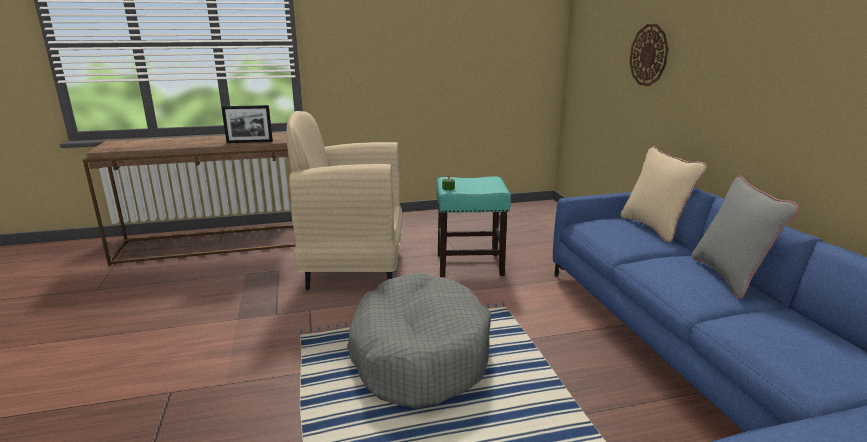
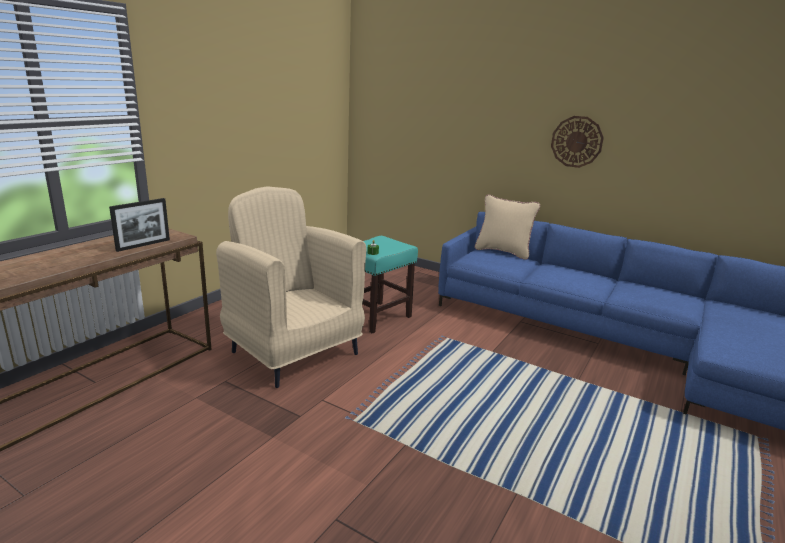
camera: 45 degrees left, 0 degrees up
(353, 268) = (293, 352): beige armchair -> beige armchair turned 90 degrees clockwise
(418, 354) = (453, 391): grey dog bed -> none
(649, 55) = (456, 126): wall clock -> wall clock (576, 141)
(729, 276) = (582, 271): grey pillow -> none

